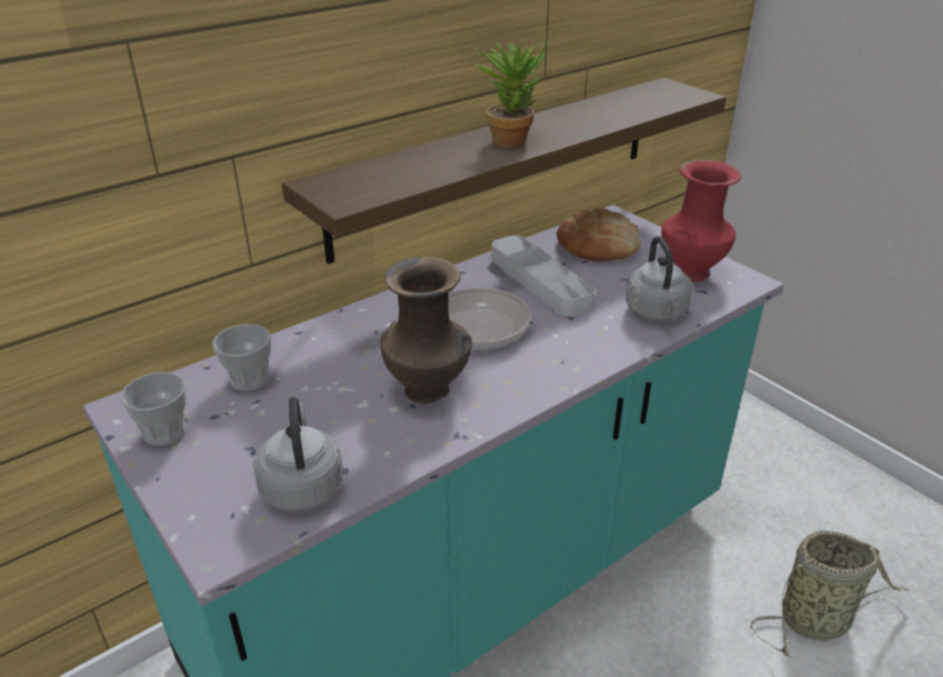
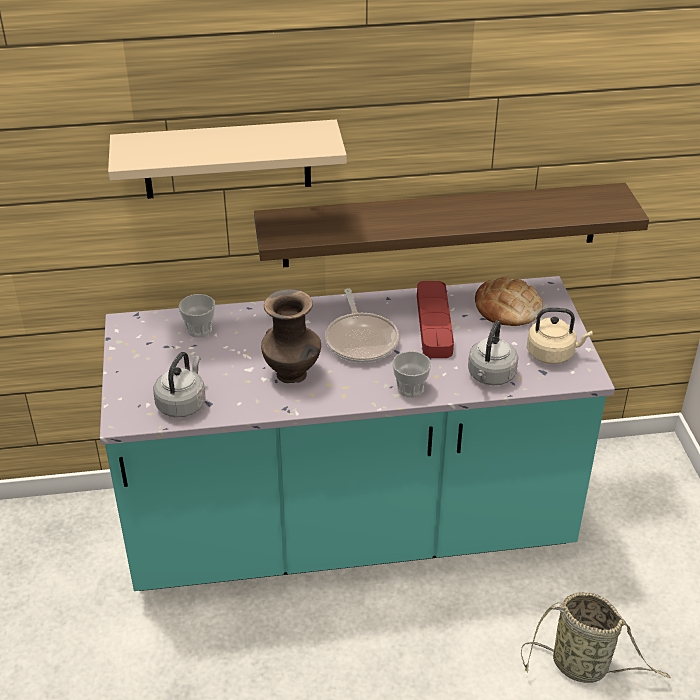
camera: 30 degrees right, 5 degrees up
(165, 432) = (136, 346): cup -> cup (410, 389)
(235, 102) = (227, 159): none -> beige shelf
(511, 139) = (431, 215): potted plant -> none
(540, 281) = (434, 324): grey tray -> red tray
(691, 272) = (552, 354): red vase -> beige kettle

